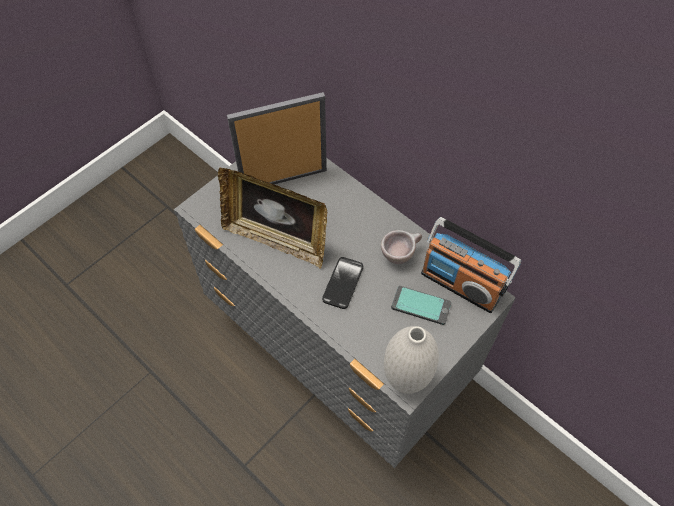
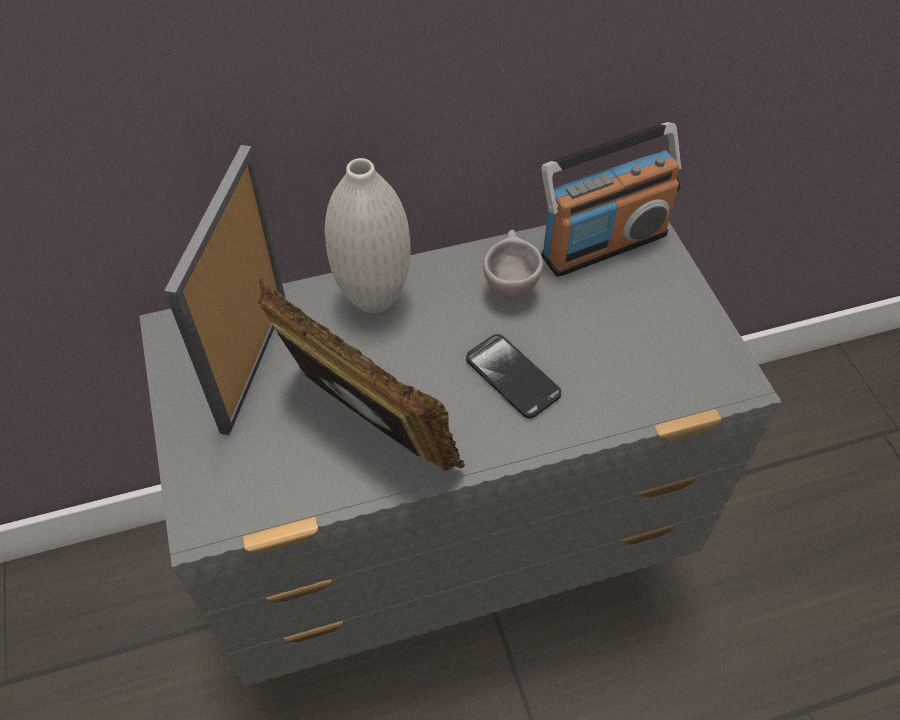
camera: 60 degrees left, 5 degrees down
(276, 239) = (366, 428): picture frame -> picture frame turned 105 degrees counterclockwise
(406, 380) = (723, 378): white vase -> white vase (374, 299)
(421, 305) = (610, 302): phone -> none

